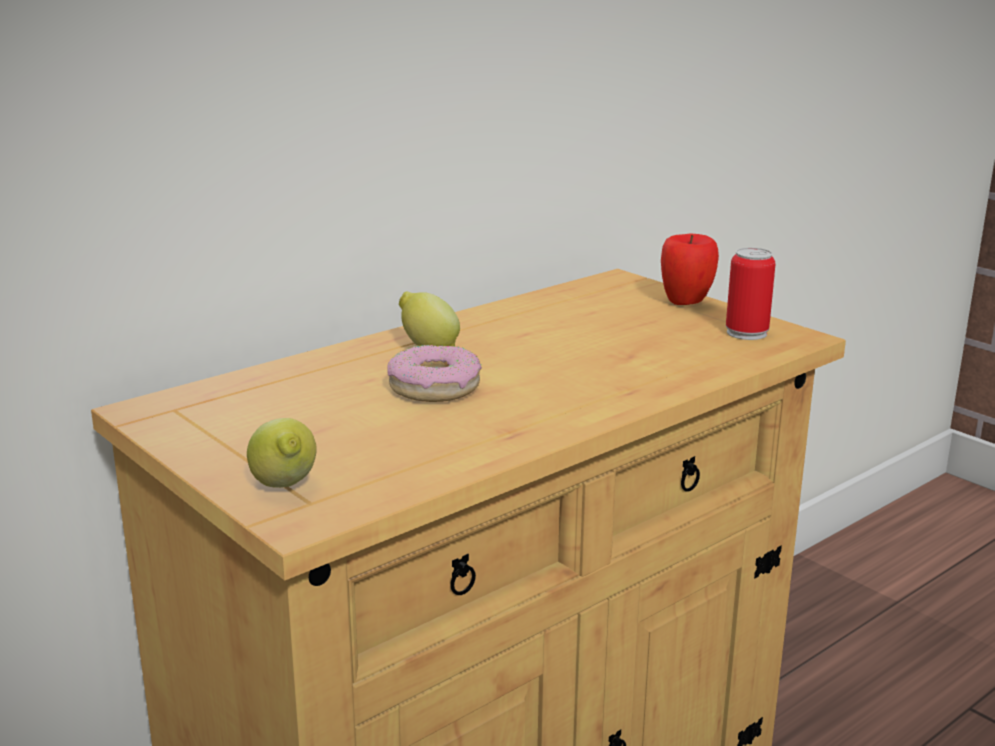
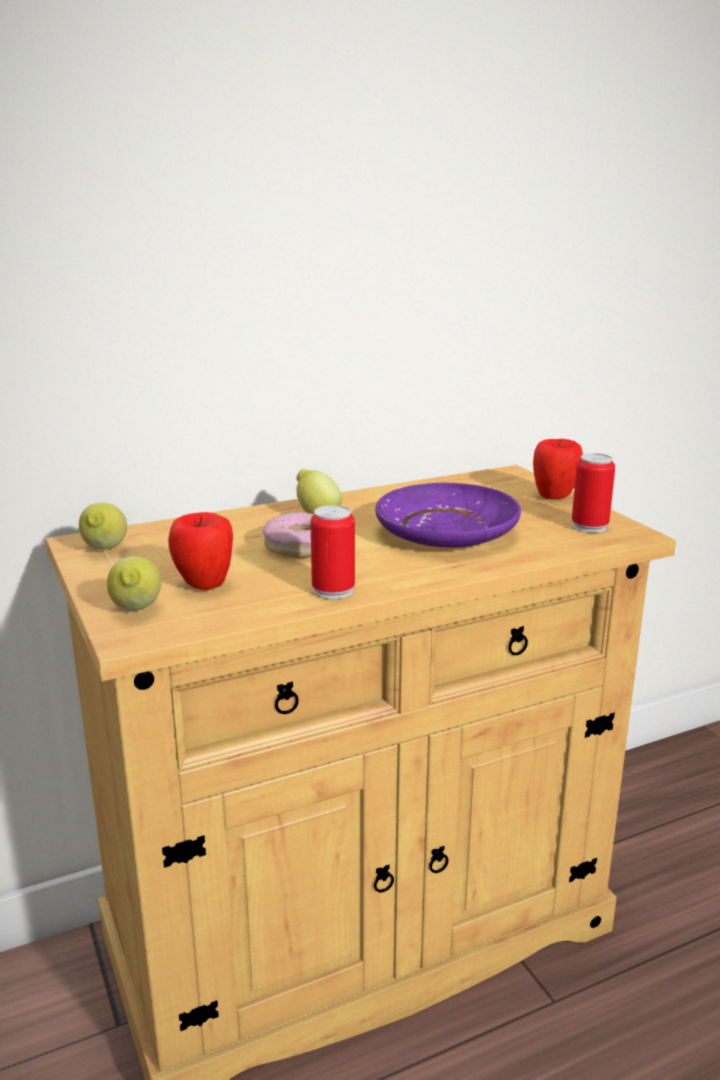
camera: 15 degrees right, 0 degrees up
(186, 417) = (104, 550): none -> lemon
(349, 448) = (204, 586): none -> apple
(510, 436) = (333, 590): none -> can
(595, 355) = (447, 533): none -> purple plate

